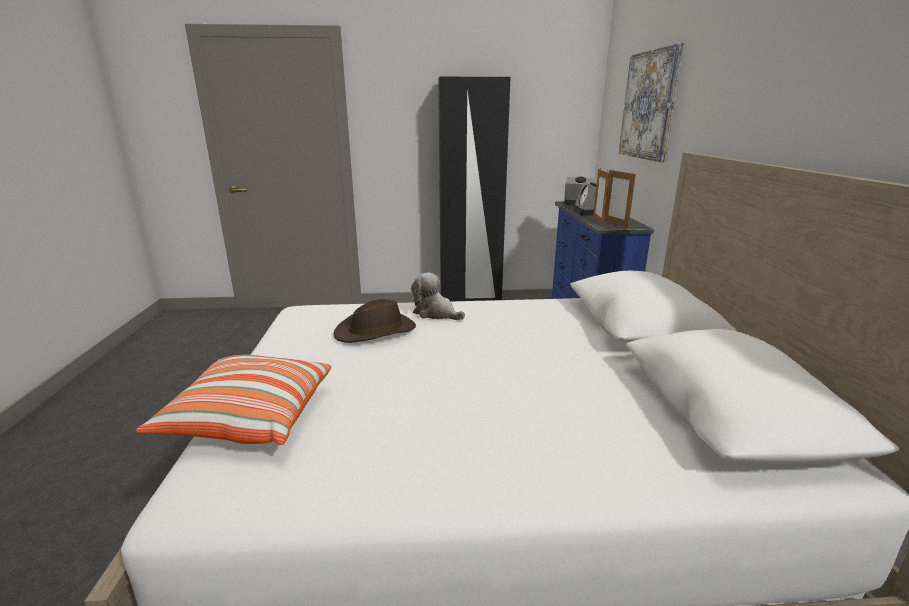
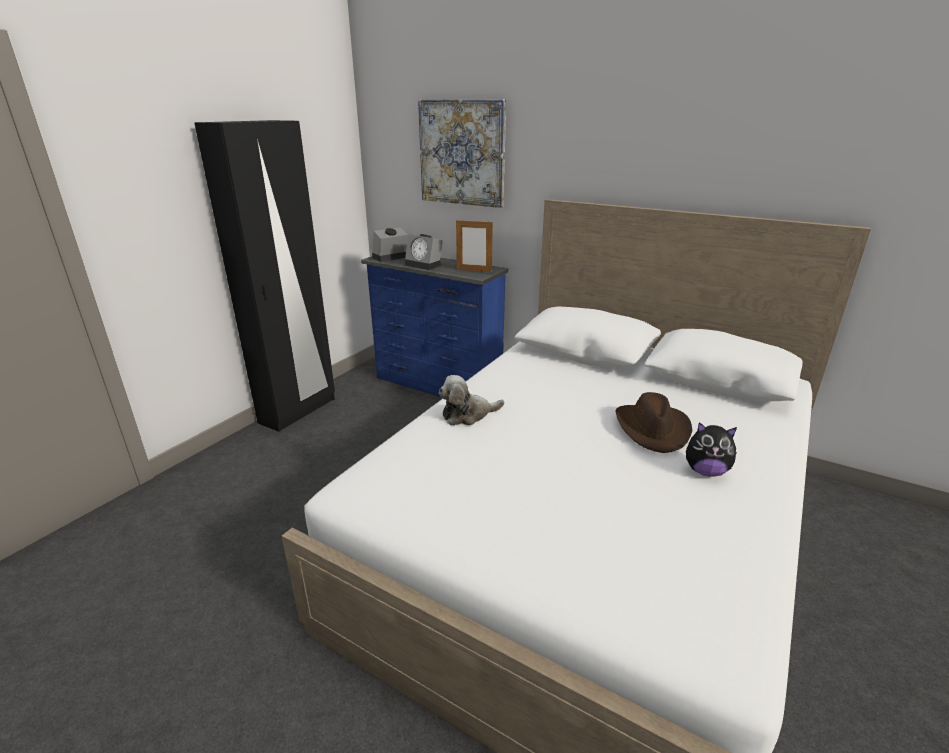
camera: 55 degrees left, 5 degrees up
(249, 418) = (599, 590): pillow -> none
(376, 331) = (472, 459): brown hat -> brown hat (652, 429)
(482, 438) = (705, 471): none -> plush toy
(597, 221) = (458, 272): picture frame -> none

